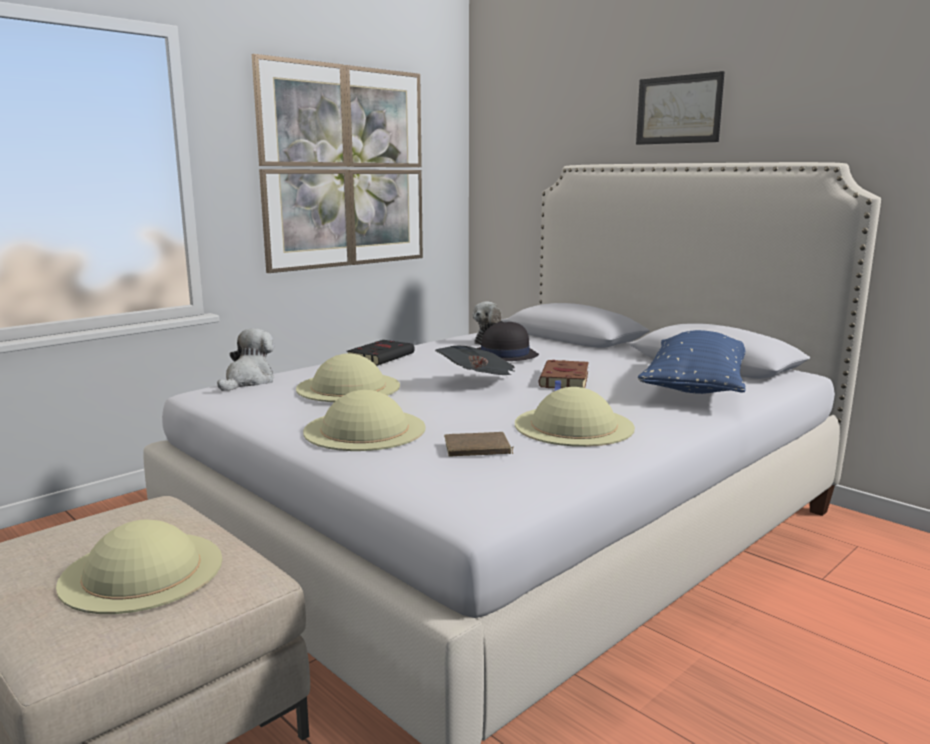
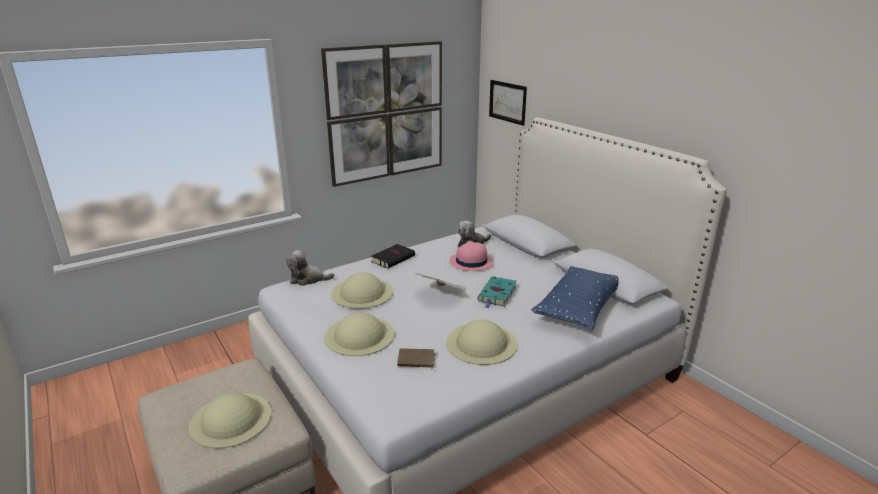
camera: 10 degrees right, 10 degrees up
(248, 381) = (308, 279): plush toy -> plush toy turned 120 degrees counterclockwise
(504, 355) = (471, 262): black hat -> pink hat
(564, 380) = (497, 295): brown book -> turquoise book
(678, 109) = (610, 93): picture -> picture (507, 102)

